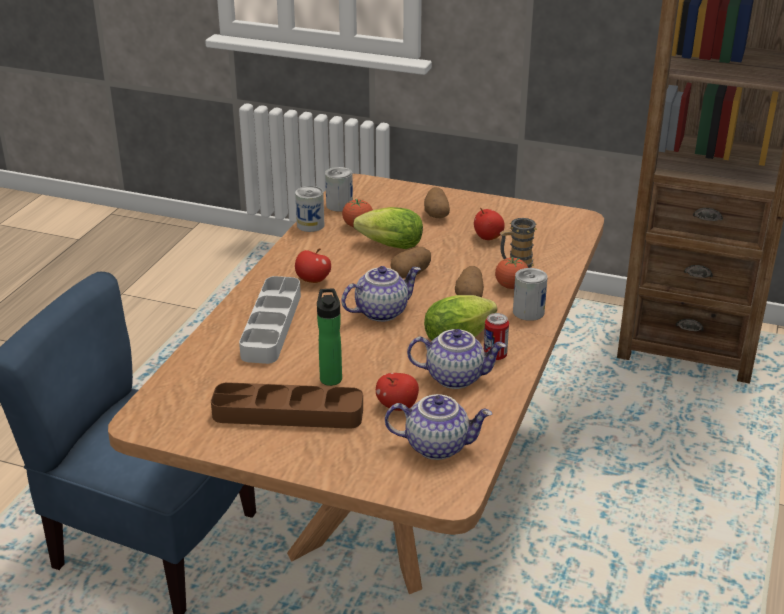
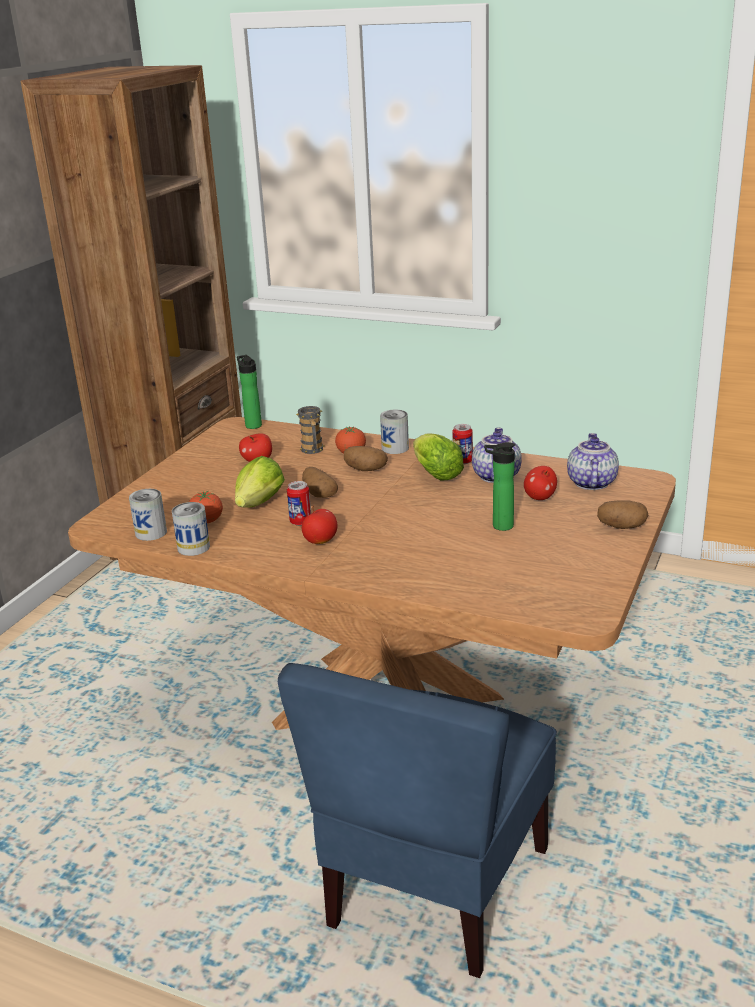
camera: 85 degrees left, 5 degrees down
(271, 325) = (408, 558): grey tray -> none
(288, 413) = (558, 543): brown tray -> none
(352, 268) = (300, 522): none -> can
(381, 311) = (387, 506): teapot -> none
(436, 214) = (197, 483): potato -> potato (622, 526)
(581, 227) = (252, 425): none -> bottle

